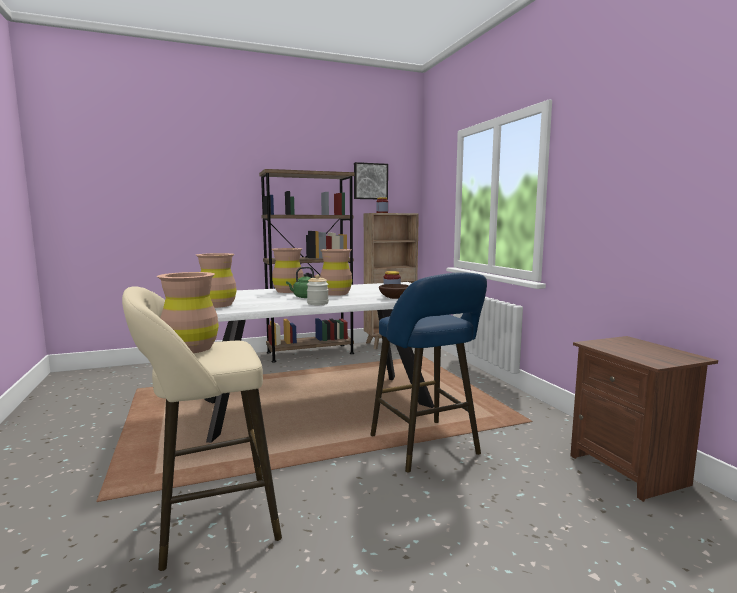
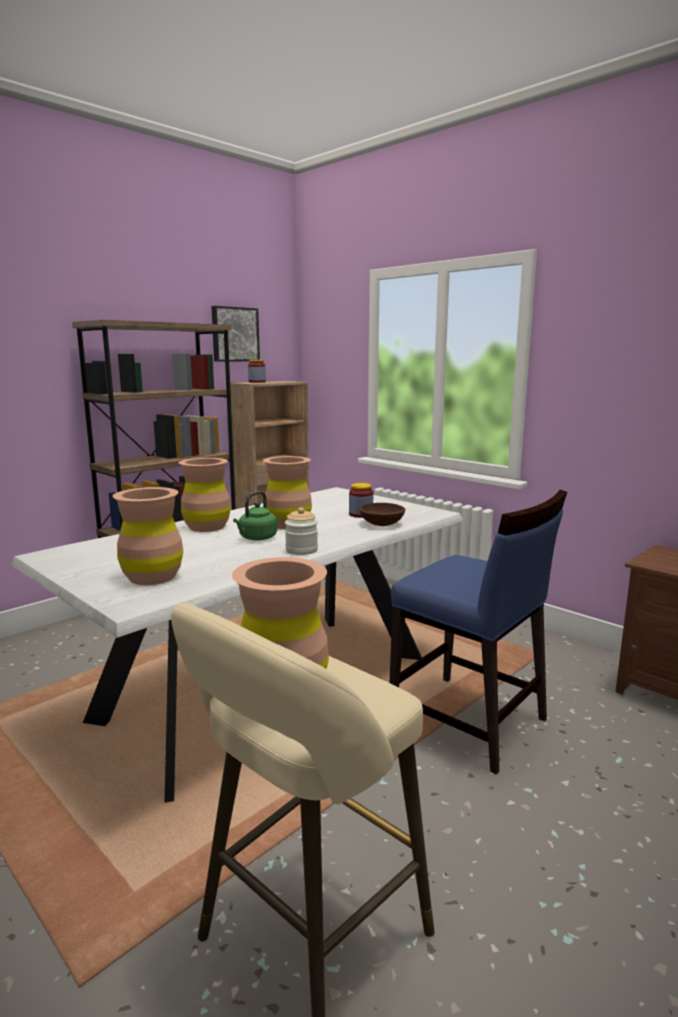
camera: 25 degrees left, 5 degrees up
(427, 447) = (468, 722): blue stool -> blue chair

